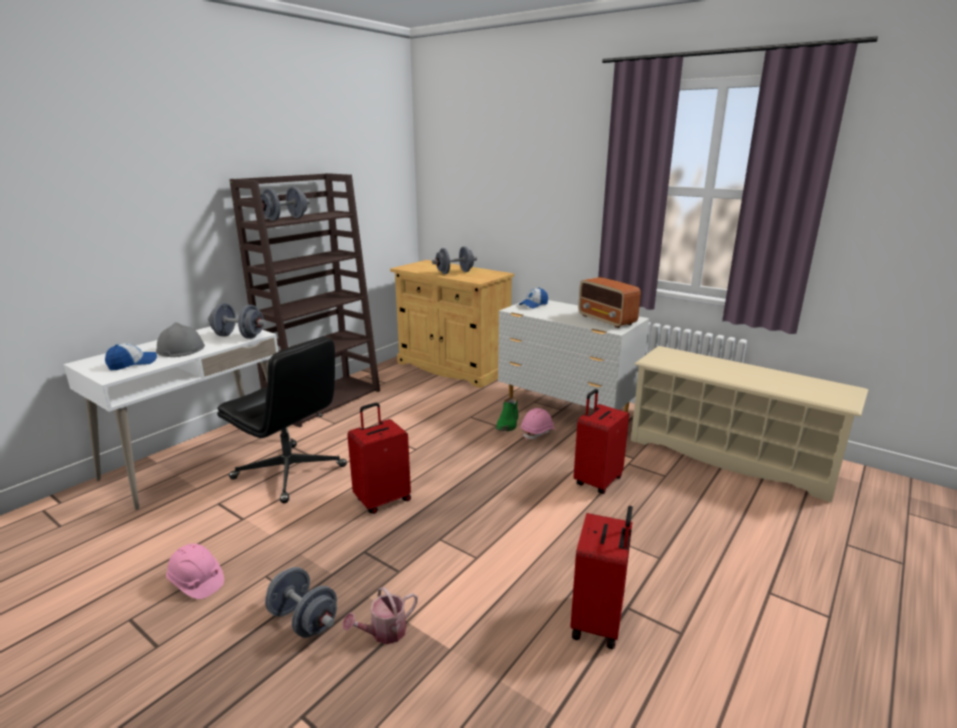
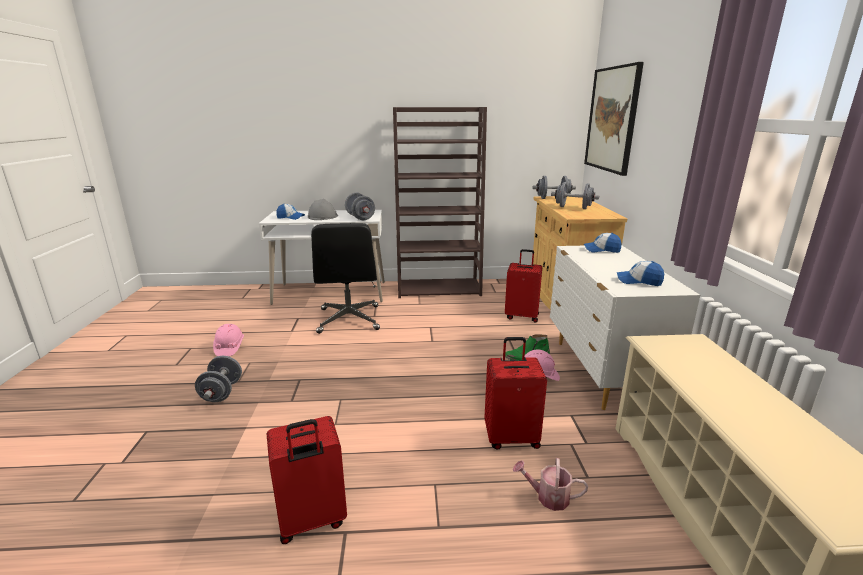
camera: 50 degrees right, 0 degrees up
(285, 219) = (426, 140): grey dumbbell -> grey dumbbell (552, 198)
(382, 500) = (358, 359): red suitcase -> red suitcase (522, 316)
(384, 633) = (229, 424): watering can -> watering can (548, 497)
(460, 182) = (612, 119): none -> picture
(607, 320) = (639, 281): radio -> cap

